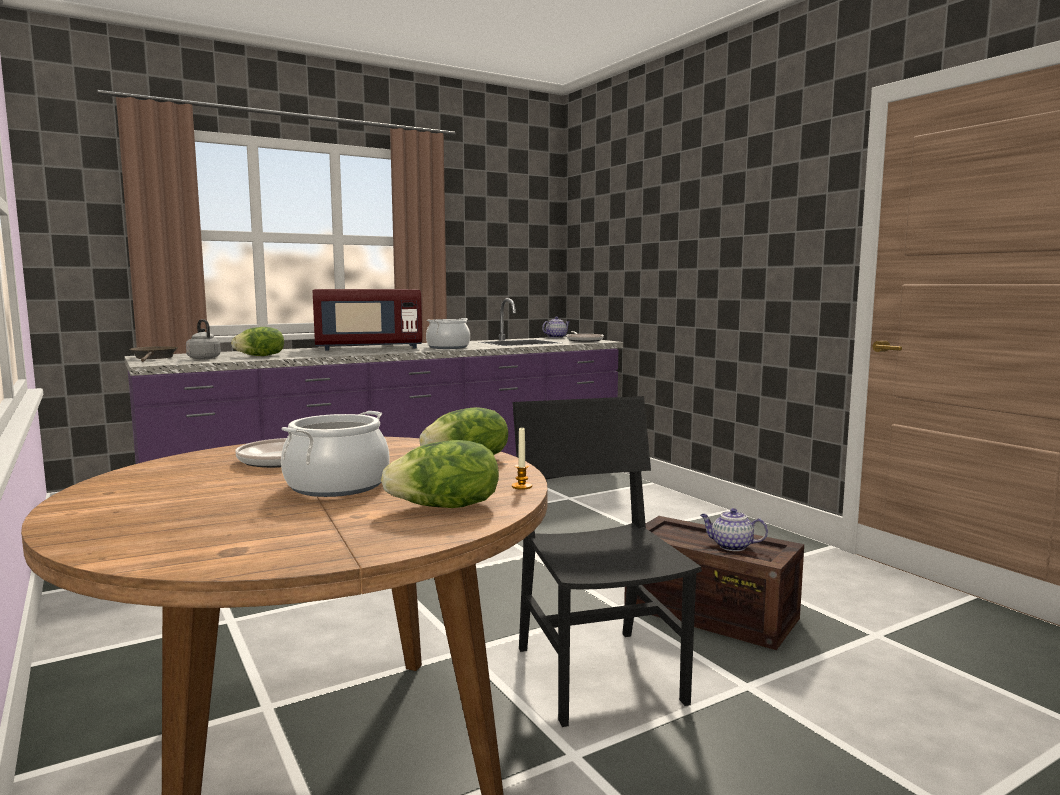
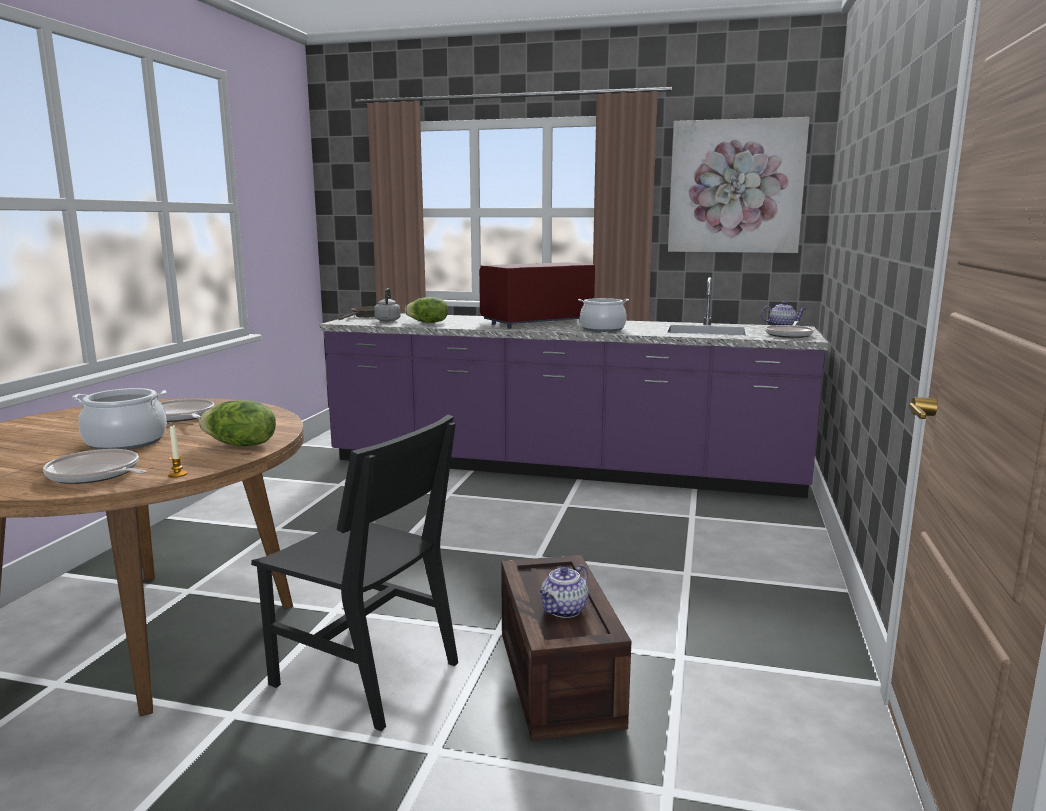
camera: 45 degrees right, 5 degrees up
(368, 348) = (537, 322): red microwave -> red microwave turned 120 degrees clockwise
(446, 507) = (96, 474): lettuce -> frying pan
(500, 223) = (735, 187): none -> picture
(599, 674) = (365, 674): black chair -> black chair turned 90 degrees clockwise
(731, 546) = (564, 610): teapot -> teapot turned 120 degrees counterclockwise

